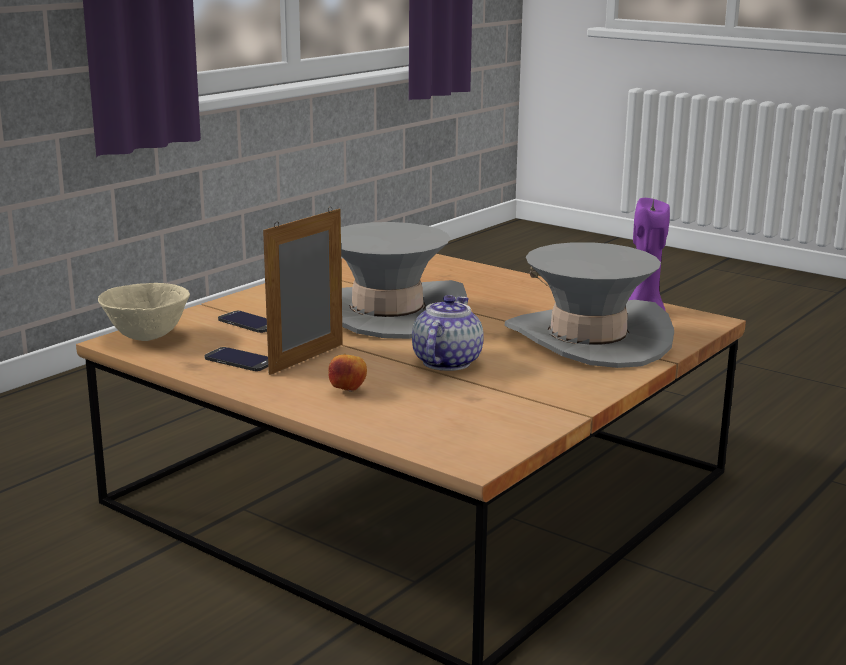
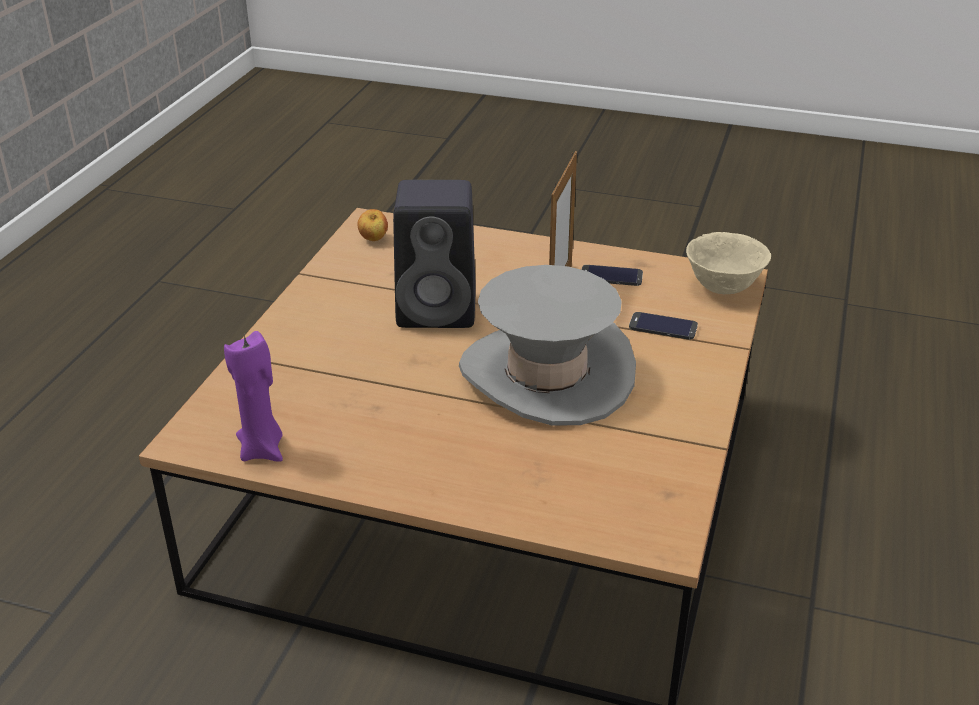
camera: 160 degrees right, 15 degrees up
(347, 390) = (496, 262): apple -> apple (373, 239)
(446, 362) = (440, 309): teapot -> black speaker
(587, 339) = (319, 372): grey hat -> none

